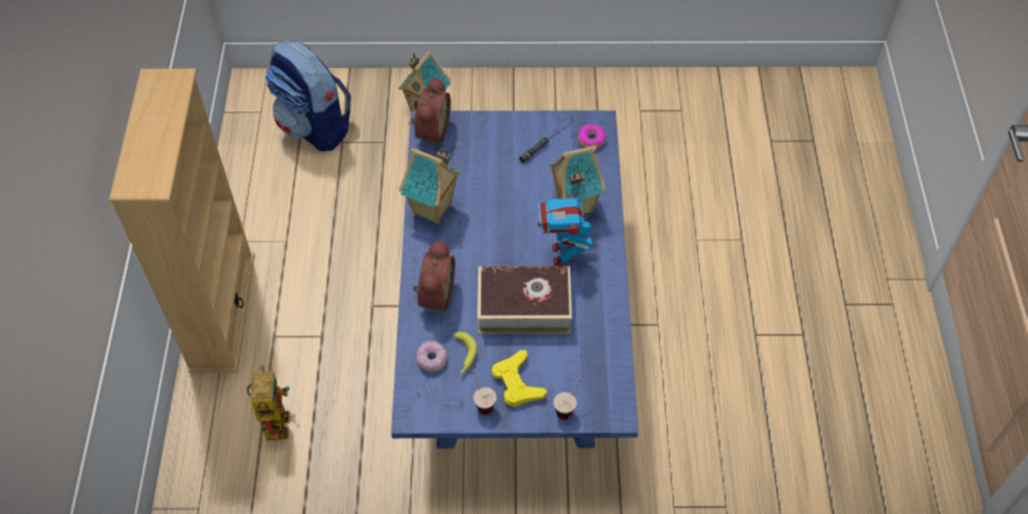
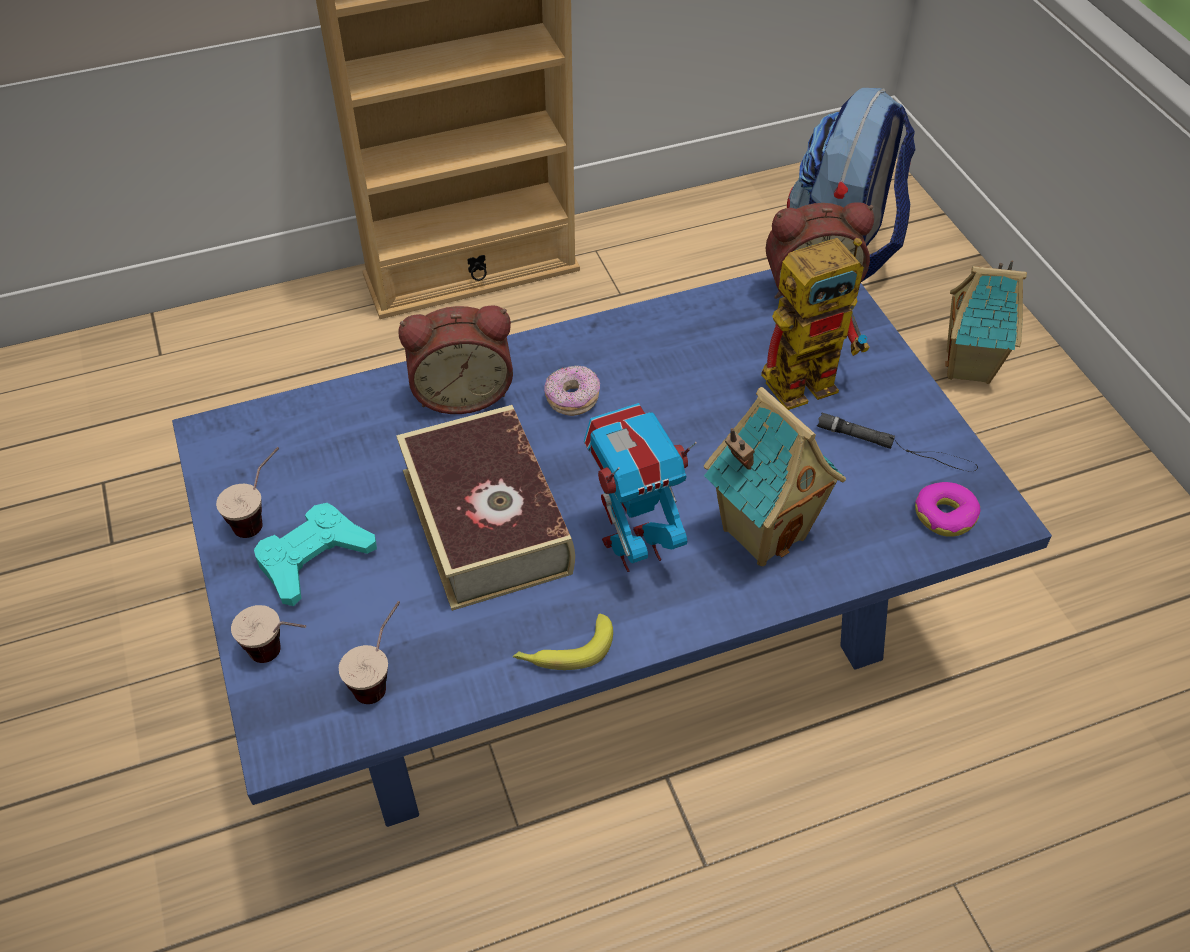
camera: 70 degrees right, 5 degrees down
(274, 419) = (318, 381): toy robot -> toy robot (811, 378)
(431, 360) = (328, 427): donut -> donut (572, 399)
(433, 210) = (641, 339): toy house -> none
(463, 356) = (348, 466): banana -> banana (564, 651)
(517, 383) = (314, 558): yellow game controller -> turquoise game controller
(596, 368) = (382, 676): none -> cup

